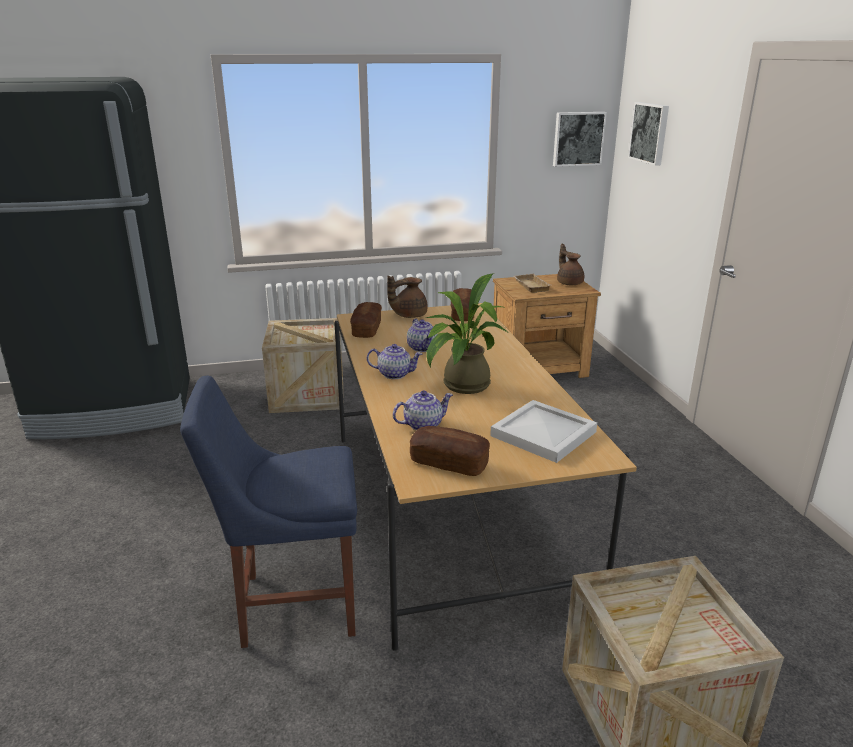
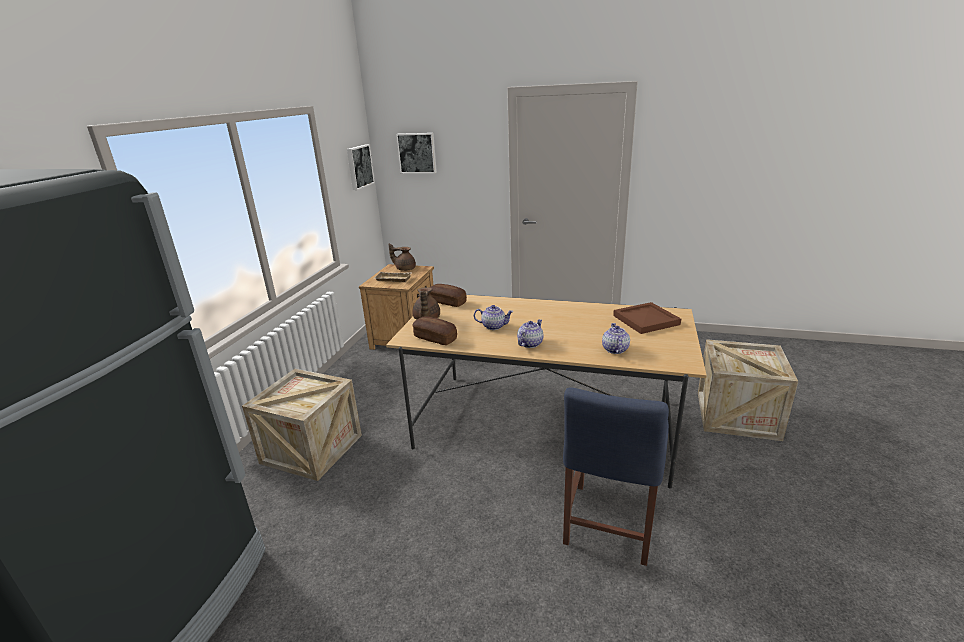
camera: 60 degrees left, 0 degrees up
(449, 463) = (669, 352): bread -> none
(461, 387) = (568, 327): potted plant -> none
(541, 434) = (645, 320): white tray -> brown tray

